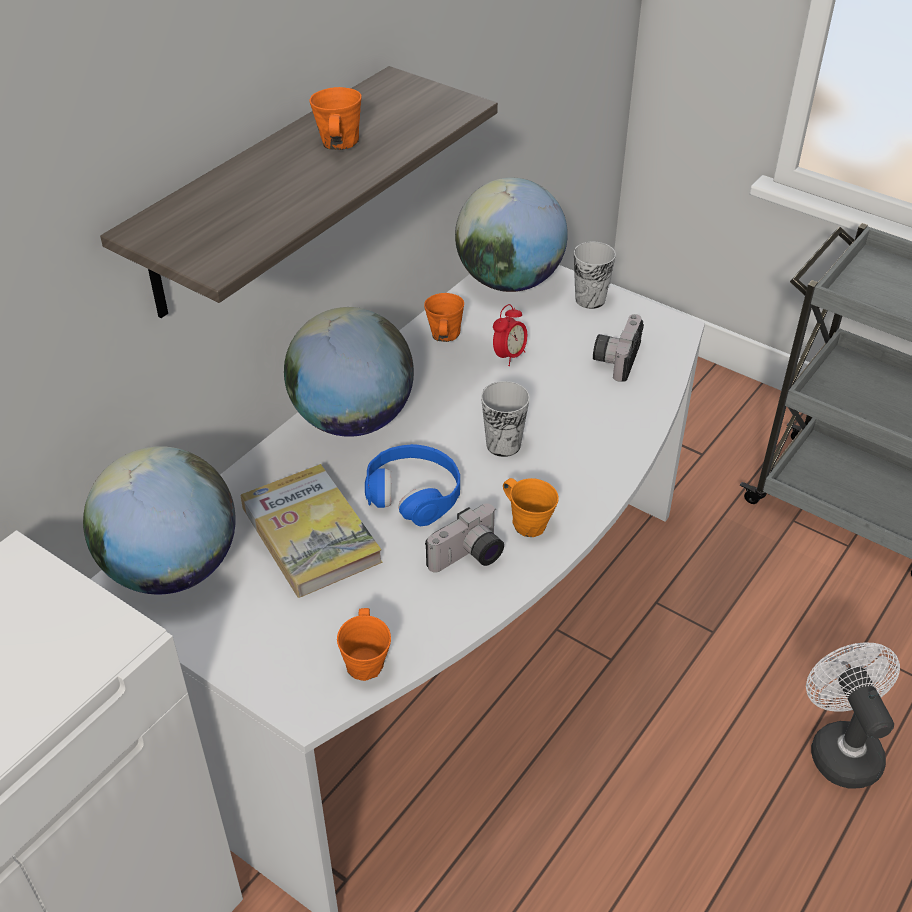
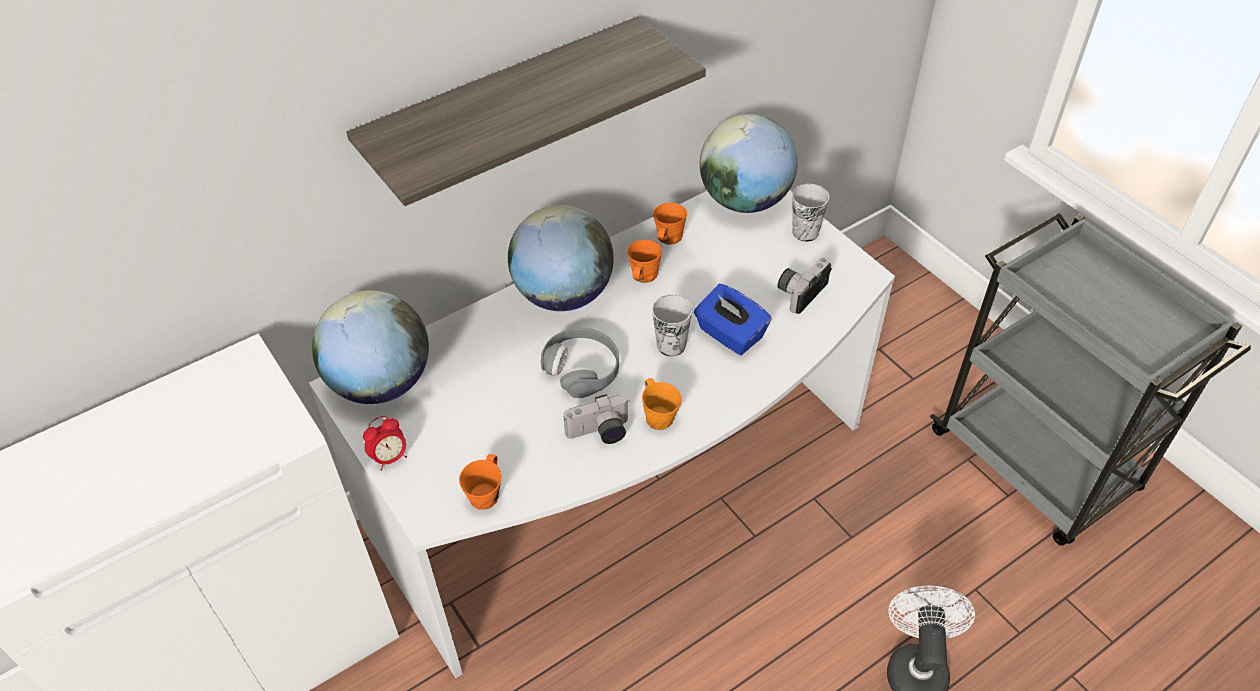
camera: 20 degrees right, 5 degrees up
(310, 534) = (490, 382): book -> none
(338, 144) = (558, 84): orange mug -> orange mug (643, 276)
(413, 493) = (582, 368): blue headphones -> grey headphones
(509, 356) = (712, 269): alarm clock -> alarm clock (390, 458)
(562, 419) = (730, 334): none -> blue tissue box

